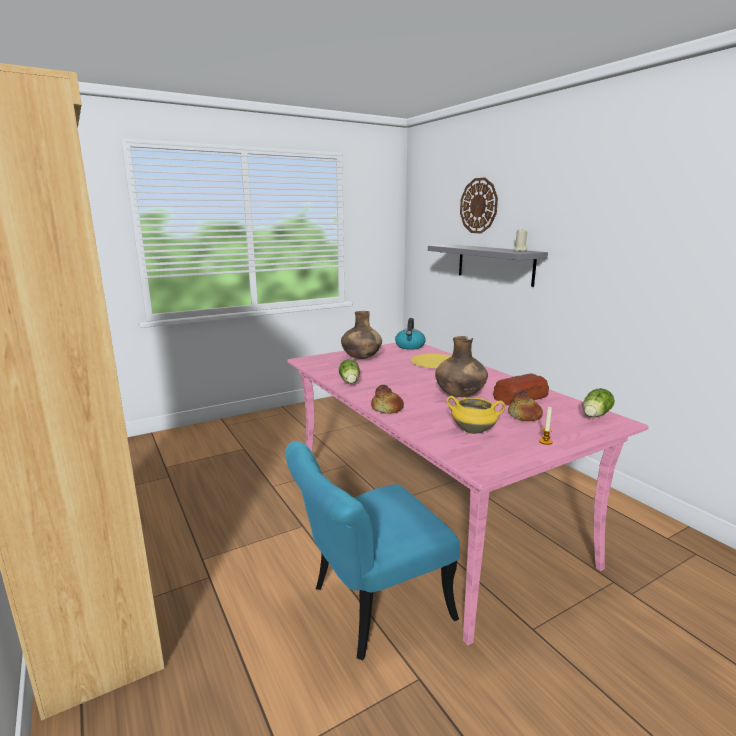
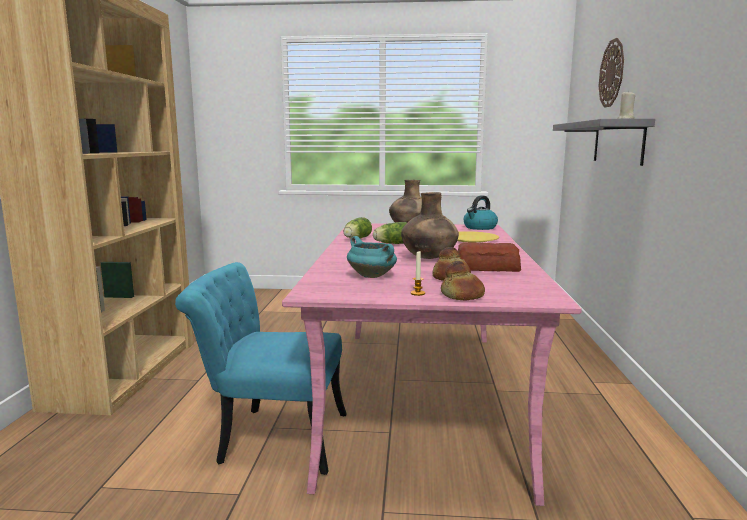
camera: 35 degrees right, 5 degrees down
(387, 408) = (340, 255): bread -> bread (462, 295)
(474, 430) = (373, 276): yellow cooking pot -> turquoise cooking pot
(594, 415) = (532, 290): lettuce -> lettuce (392, 244)

